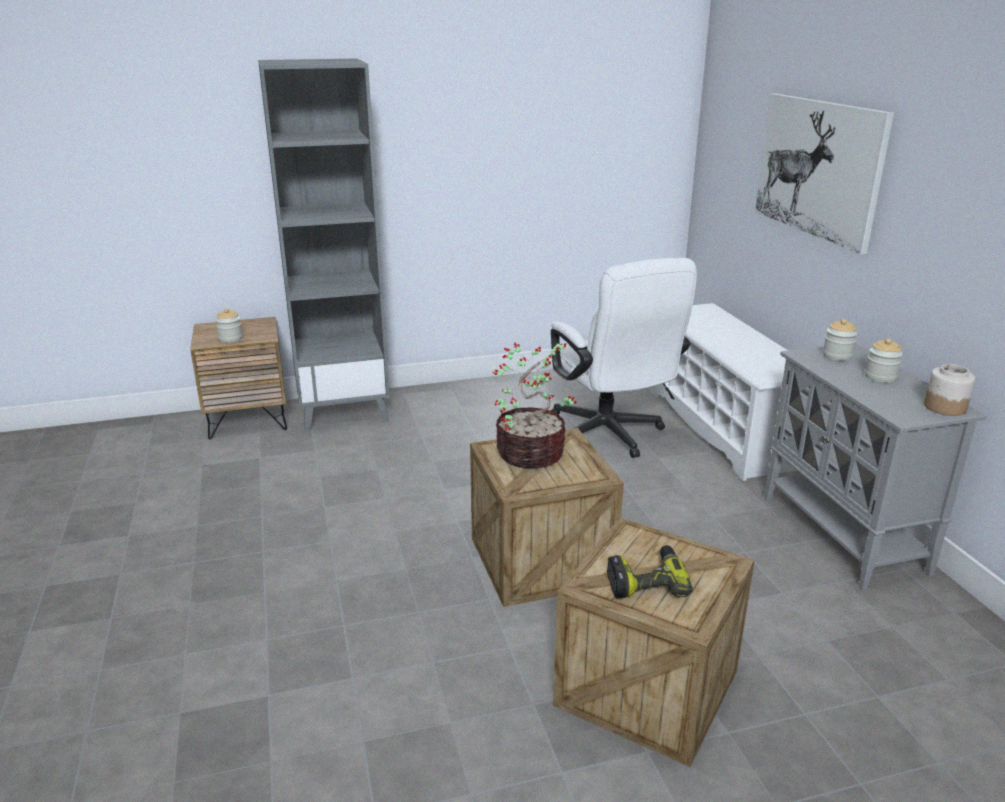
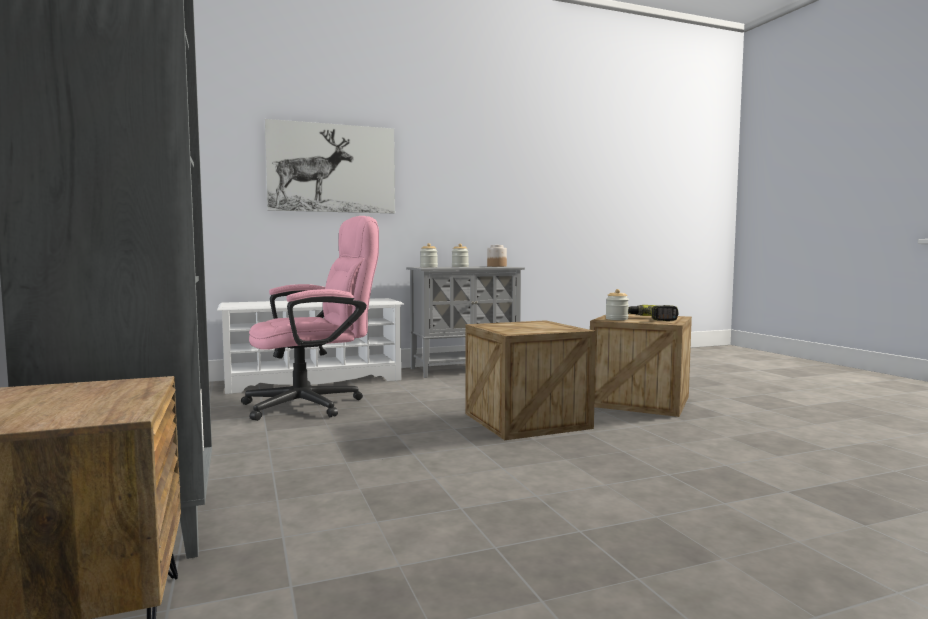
camera: 95 degrees left, 20 degrees down
(230, 339) = (119, 399): jar -> jar (616, 319)
(532, 454) = (516, 328): potted plant -> none
(610, 436) = (314, 404): white office chair -> pink office chair

